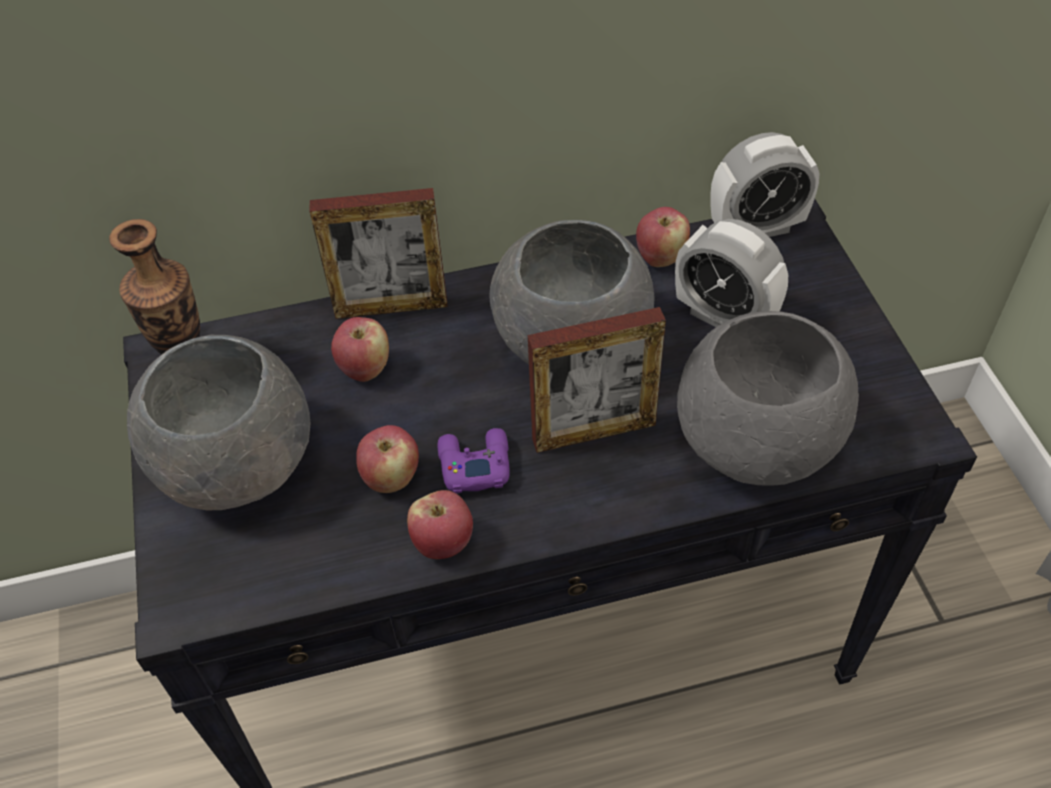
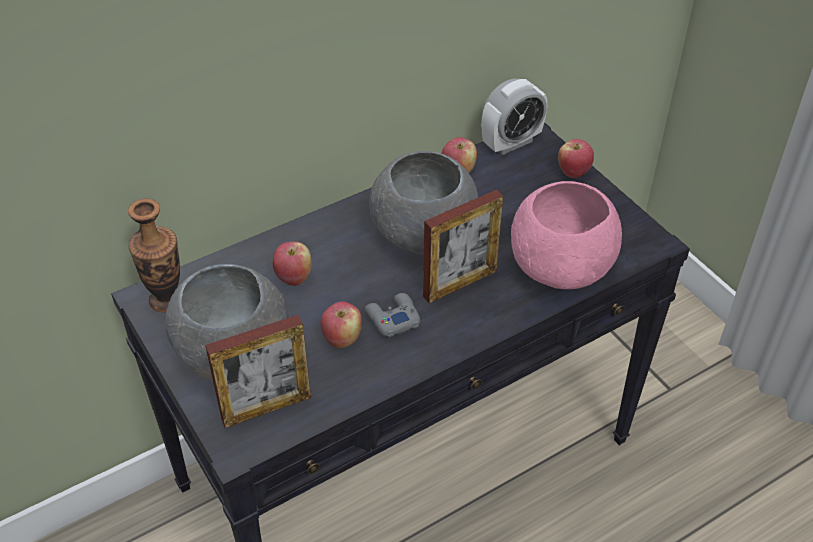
camera: 20 degrees left, 5 degrees down
(391, 307) = (294, 236): picture frame -> picture frame (266, 408)
(443, 542) = (393, 368): apple -> apple (573, 172)
(474, 464) = (392, 319): purple game controller -> grey game controller
(724, 317) = (512, 200): alarm clock -> none
(756, 441) = (561, 267): grey bowl -> pink bowl

